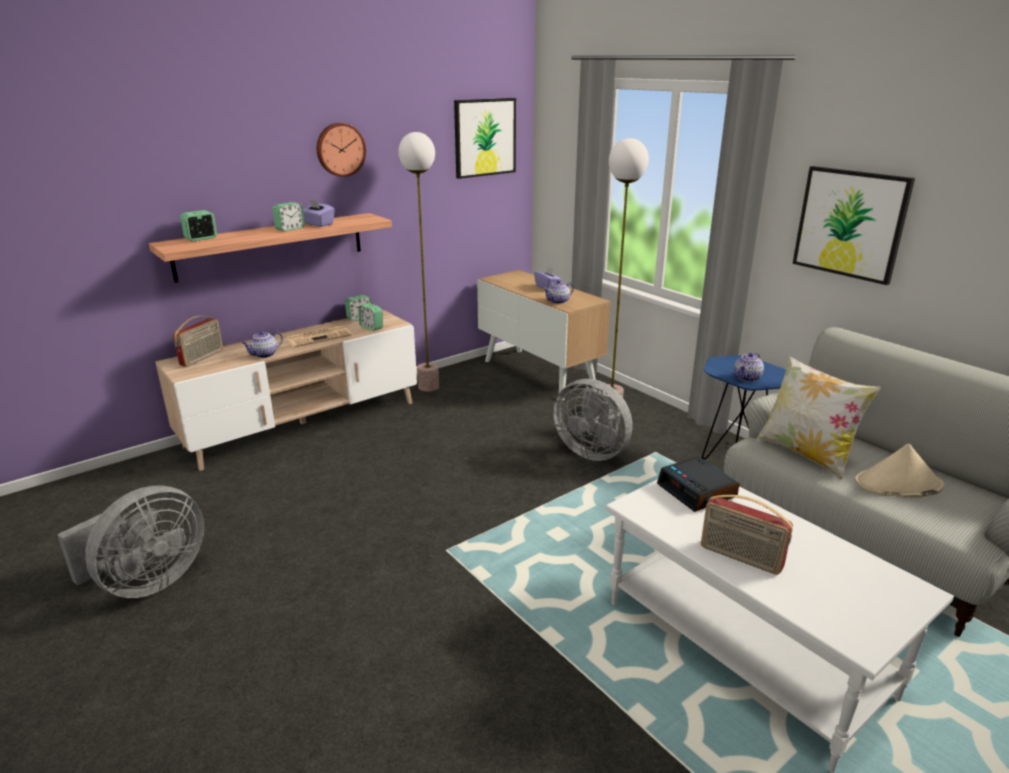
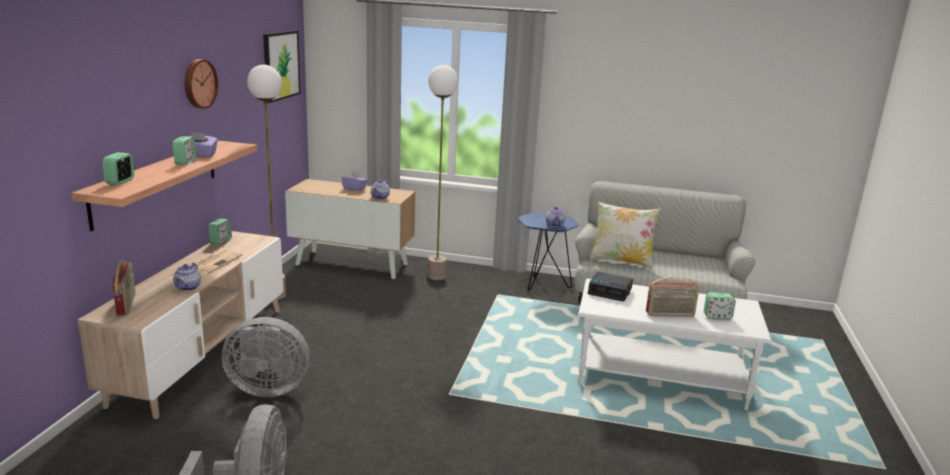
camera: 40 degrees left, 5 degrees down
(371, 327) = (247, 246): alarm clock -> alarm clock (717, 317)
(592, 451) = (459, 305): grey fan -> grey fan (267, 388)
(850, 223) = (598, 114): picture -> none
(898, 484) = (676, 264): beige hat -> none

